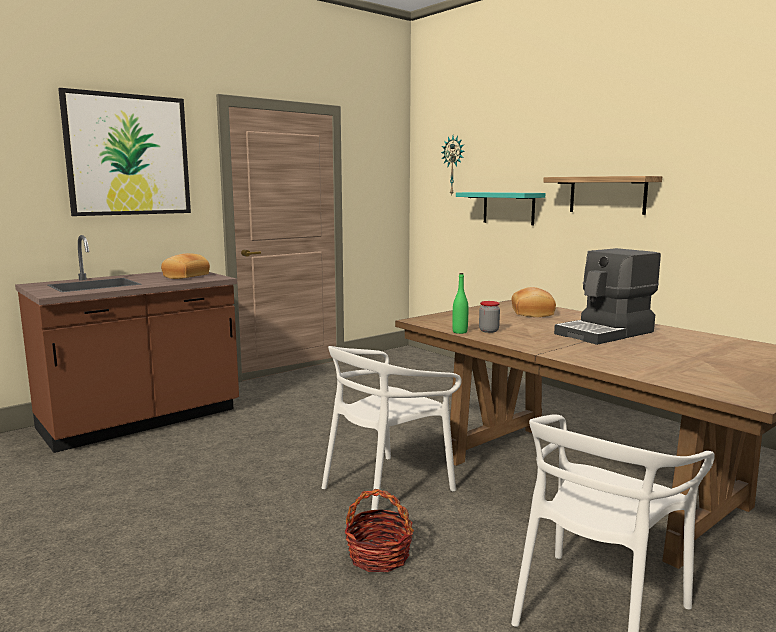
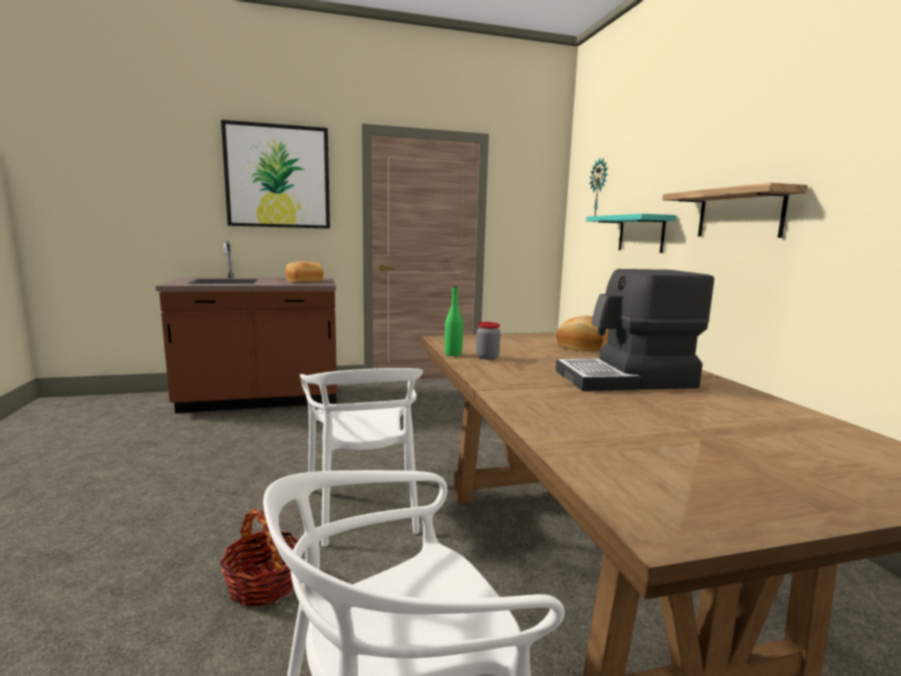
camera: 25 degrees right, 0 degrees up
(386, 487) = (365, 508): white chair -> white chair turned 90 degrees counterclockwise

